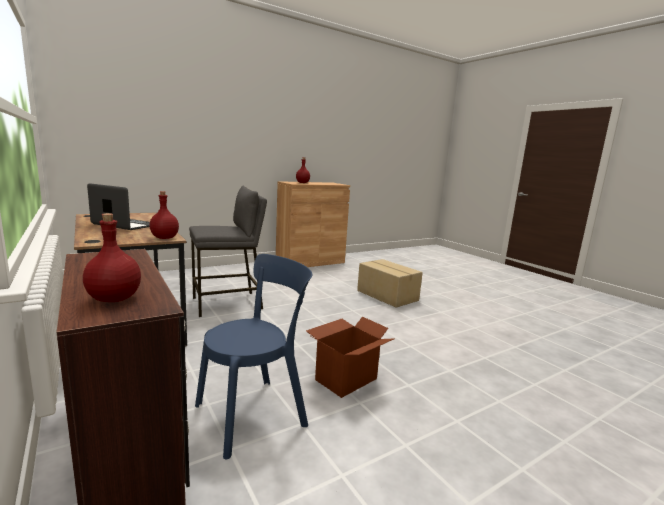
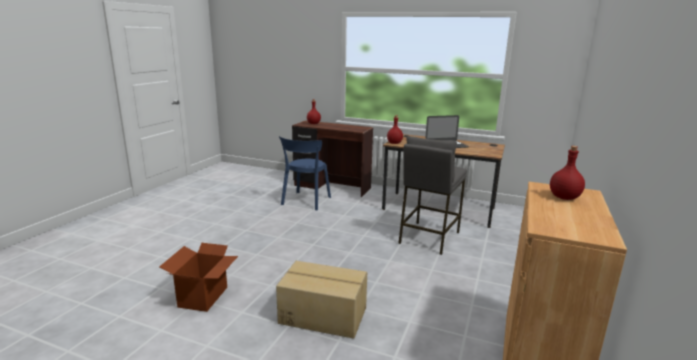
camera: 145 degrees right, 5 degrees up
(345, 379) = (282, 222): cardboard box -> cardboard box (204, 297)

